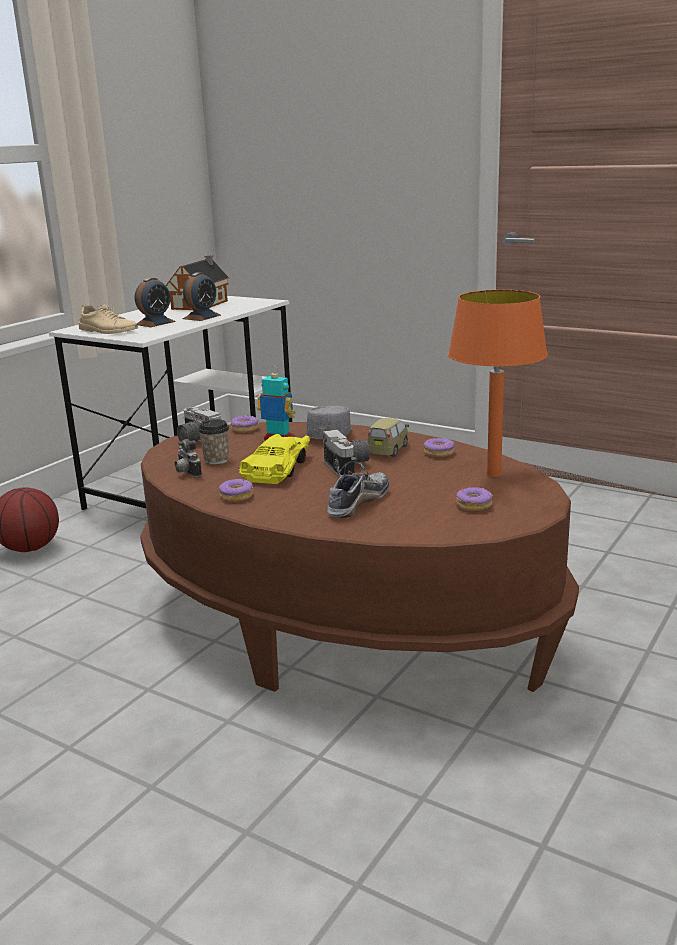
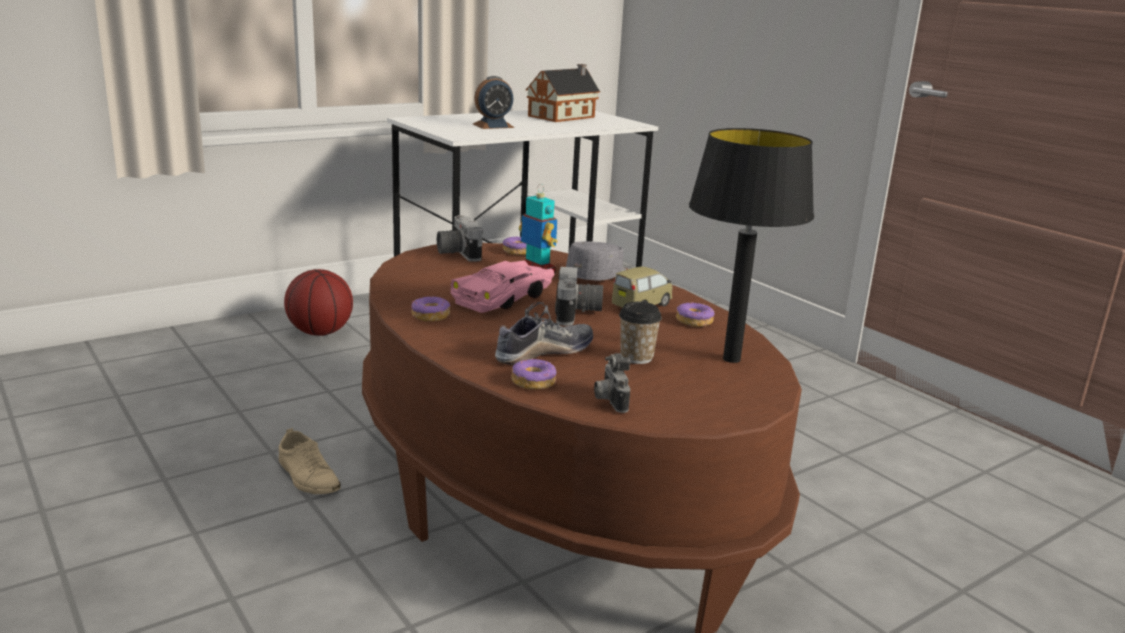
camera: 20 degrees right, 0 degrees up
(108, 331) = (439, 125): beige shoe -> beige shoe (308, 476)
(186, 473) = (411, 282): camera -> camera (609, 401)
(202, 317) = (545, 127): alarm clock -> none
(216, 460) = (454, 276): cup -> cup (636, 357)
(279, 468) = (505, 298): yellow toy car -> pink toy car
(474, 505) = (668, 388): donut -> donut (533, 382)
(493, 474) = (731, 359): orange table lamp -> black table lamp

